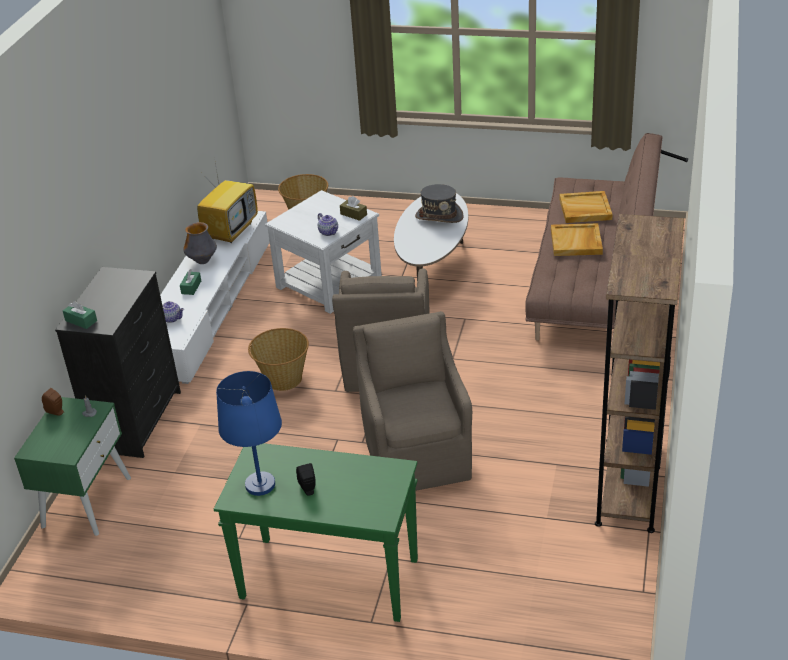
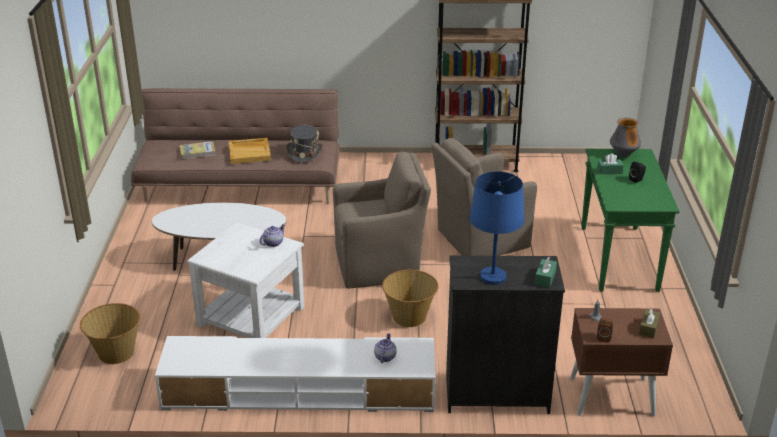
camera: 105 degrees left, 5 degrees down
(86, 501) = (611, 396): green nightstand -> brown nightstand
(191, 287) = (326, 356): green tissue box -> green tissue box (609, 171)
(202, 261) = (275, 360): vase -> vase (623, 155)
(231, 230) = (209, 352): television -> none
(260, 485) = (645, 197): blue table lamp -> blue table lamp (493, 277)
(353, 214) = (239, 234): brown tissue box -> brown tissue box (648, 328)
(439, 216) = (203, 217): grey hat -> grey hat (304, 153)
(584, 209) = (197, 152): beige tray -> book

